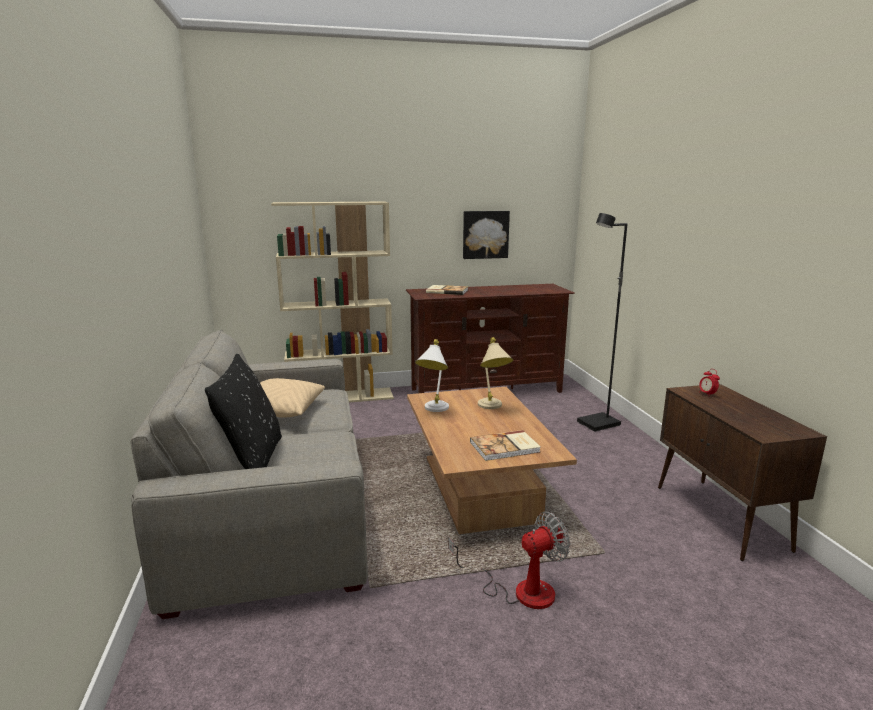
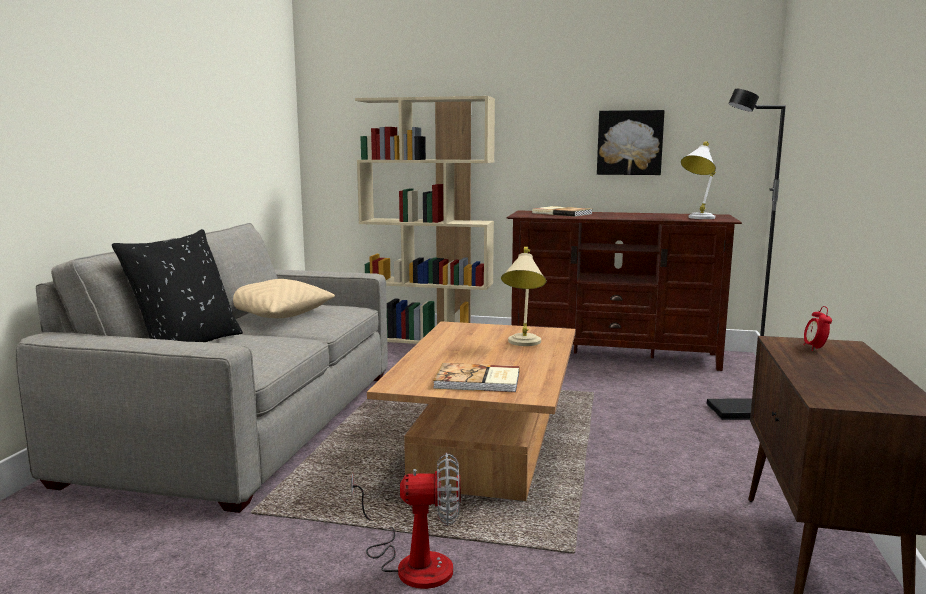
camera: 25 degrees right, 5 degrees down
(433, 410) = (446, 338): white table lamp -> white table lamp (697, 218)

